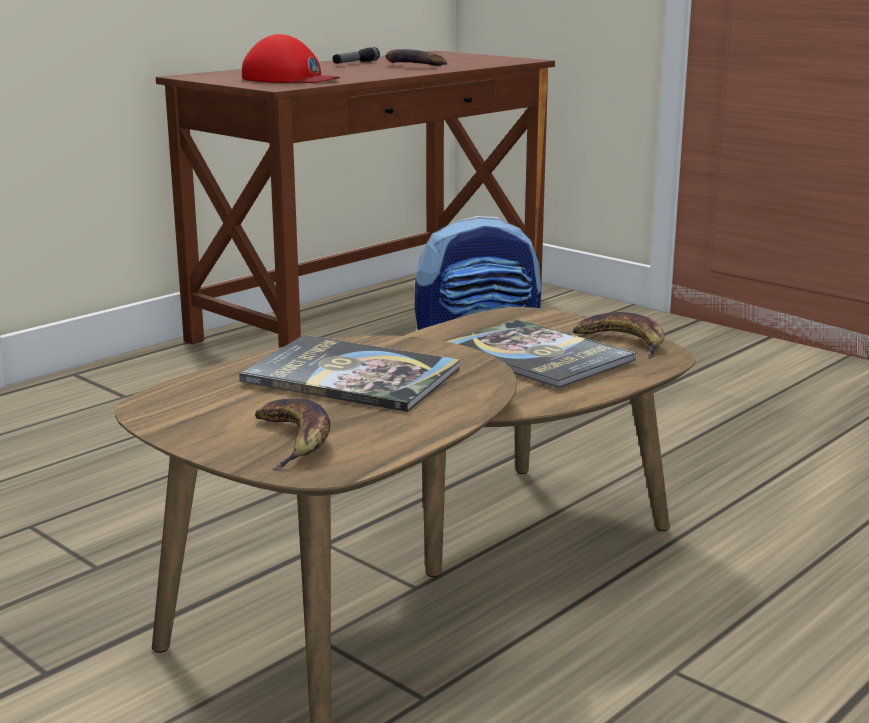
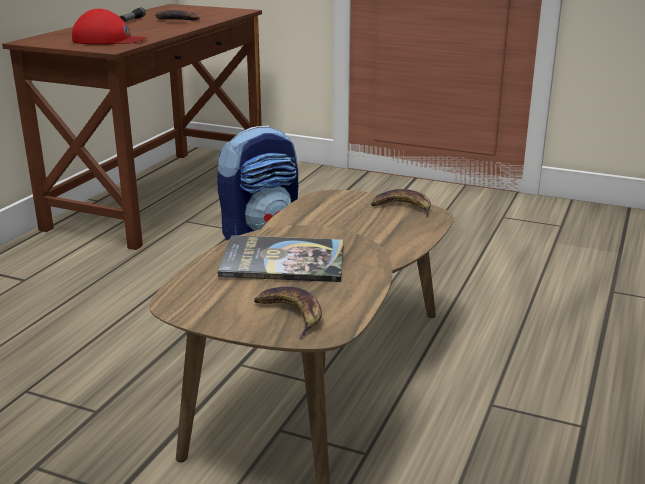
camera: 20 degrees left, 5 degrees up
(536, 356) = (362, 225): book -> none

